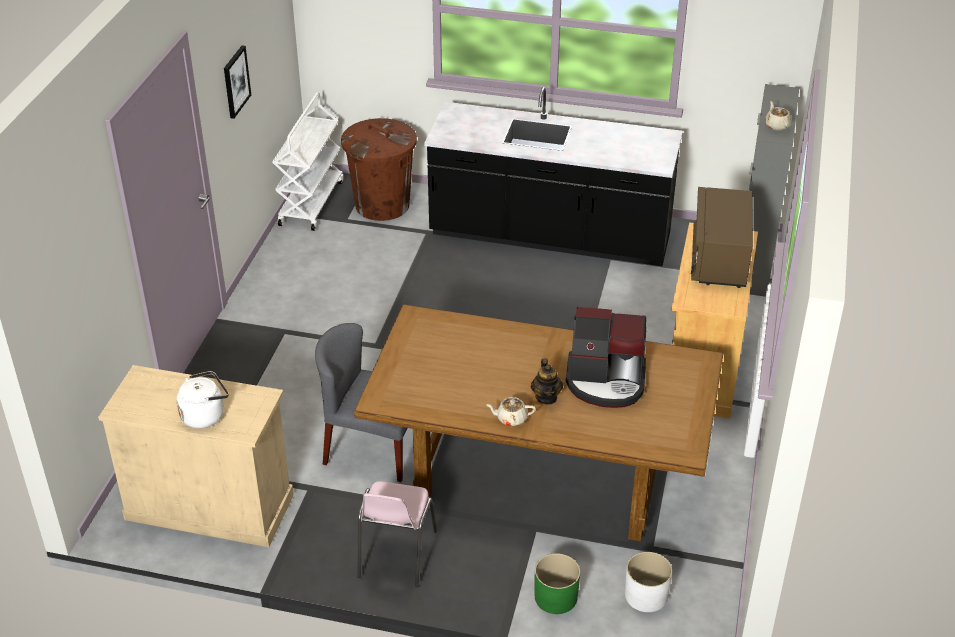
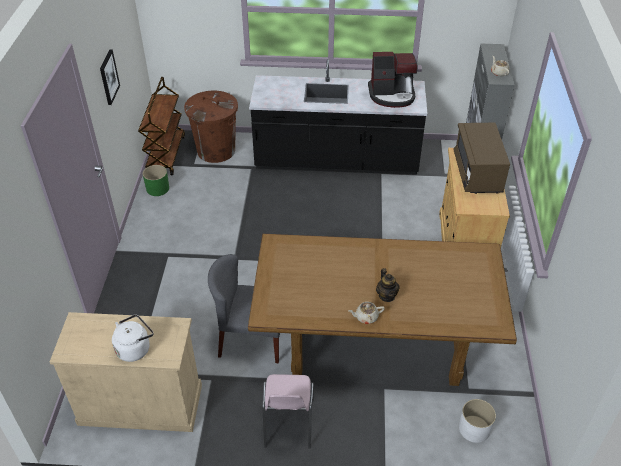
camera: 10 degrees left, 5 degrees up
(311, 202) = (165, 154): white cart -> brown cart
(556, 597) = (411, 440): green planter -> green planter (158, 188)
(606, 381) = (425, 277): coffee machine -> coffee machine (392, 95)

